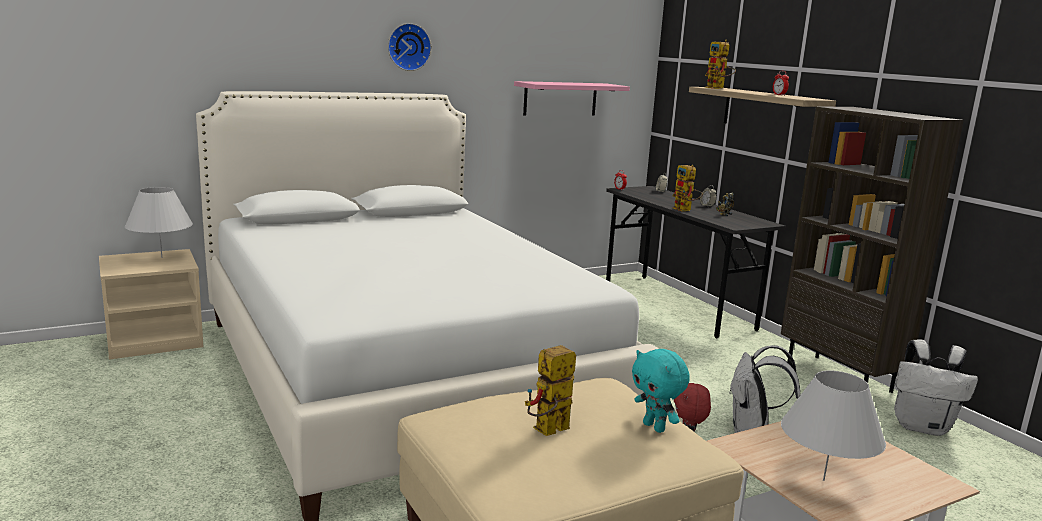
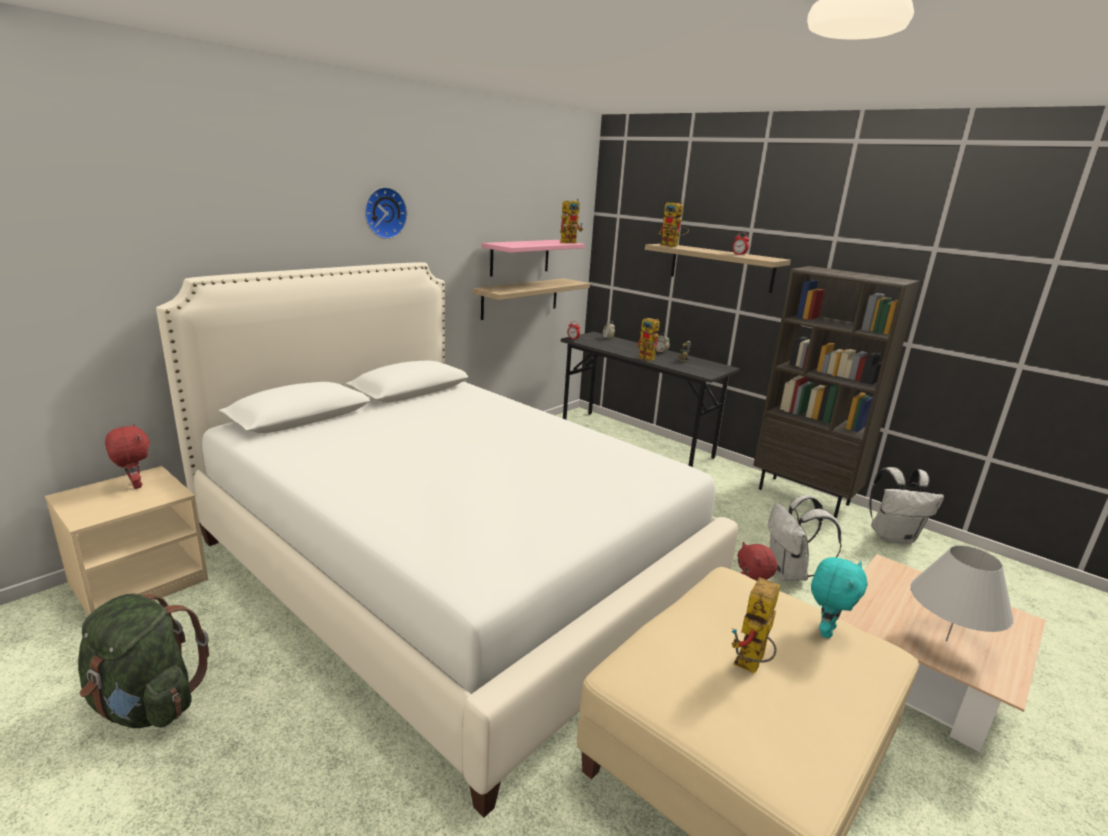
camera: 20 degrees left, 5 degrees up
(116, 410) = (147, 705): none -> green backpack
(161, 257) = (135, 485): white table lamp -> red plush toy
(560, 141) = (520, 298): none -> shelf
(615, 85) = (570, 242): none -> toy robot
(655, 427) = (825, 630): turquoise plush toy -> turquoise plush toy turned 90 degrees counterclockwise

